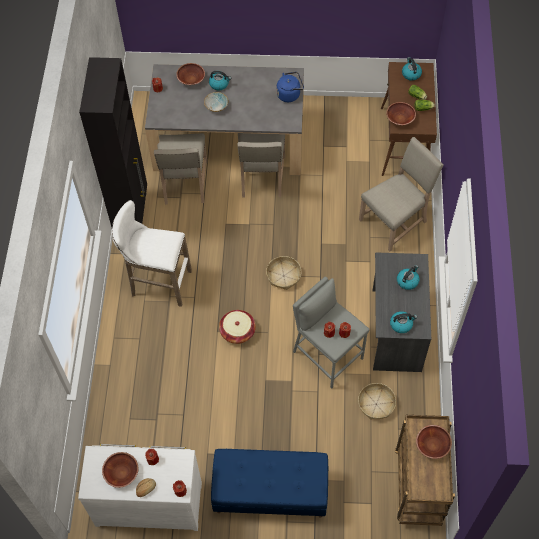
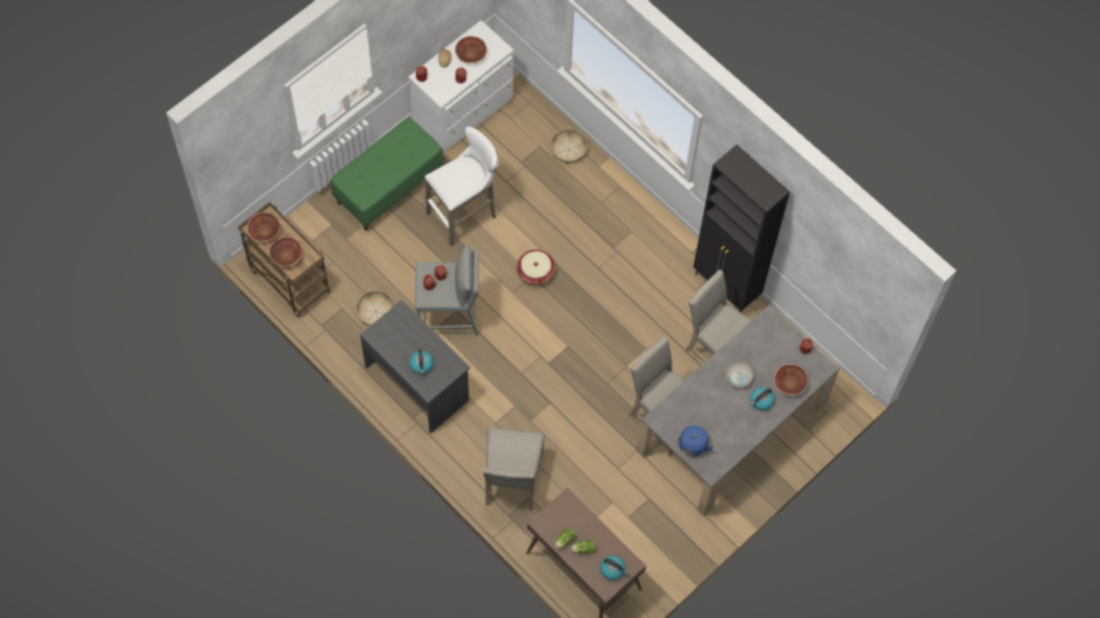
camera: 130 degrees right, 5 degrees up
(158, 283) = (638, 253): white stool -> white stool (464, 214)
(270, 493) = (389, 186): blue bench -> green bench
(283, 276) = (550, 347): basket -> basket (568, 149)
(400, 119) = (573, 509): brown bowl -> brown bowl (264, 231)
(401, 324) = (392, 325): kettle -> none

